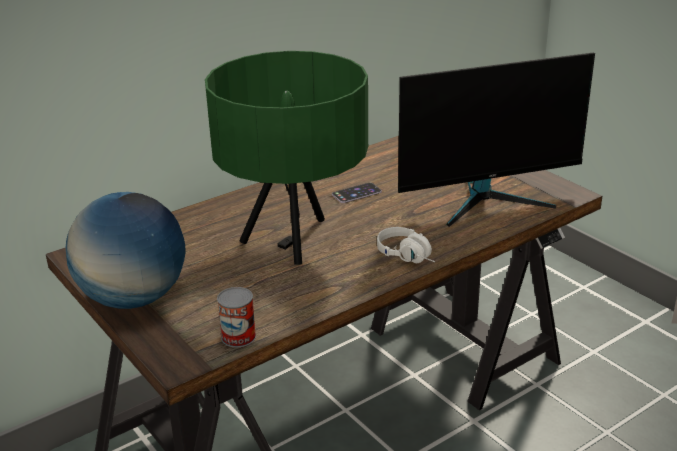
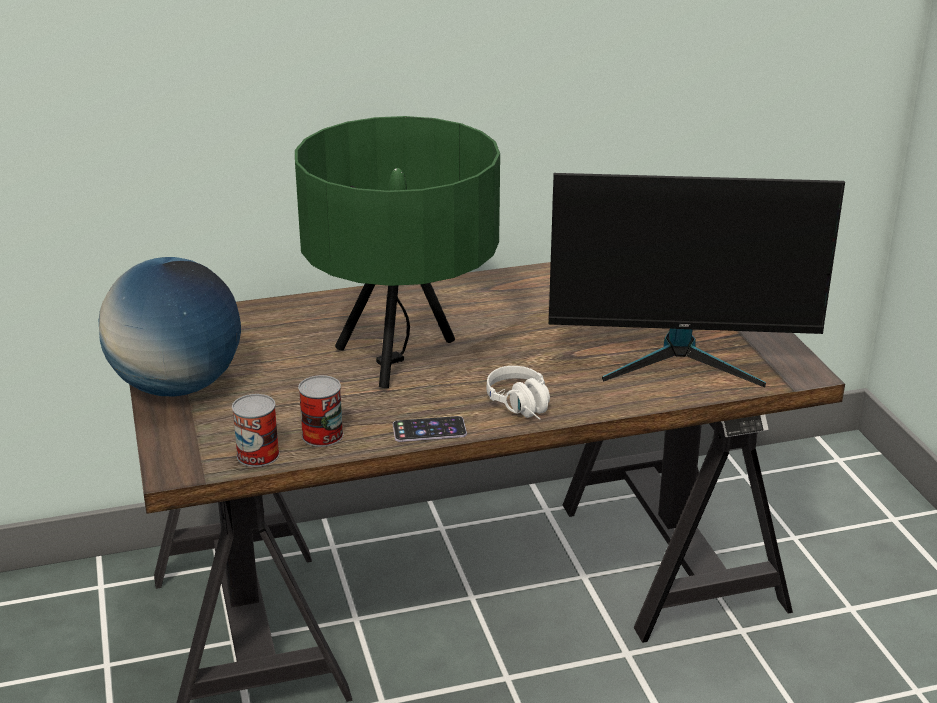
camera: 20 degrees right, 0 degrees up
(277, 310) = (322, 435): none -> can
(356, 193) = (520, 316): phone -> phone (429, 430)

